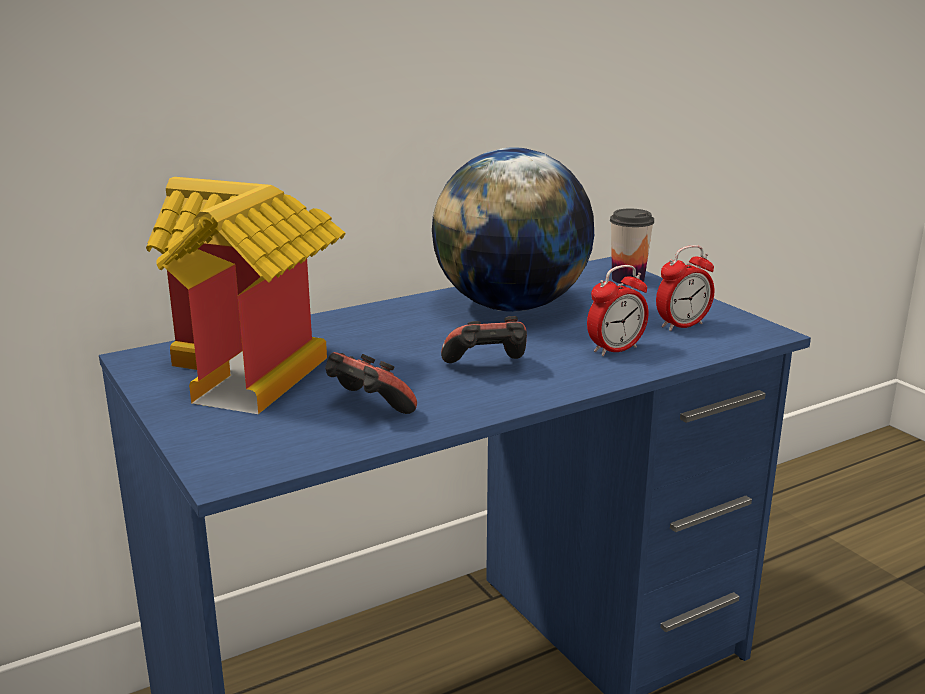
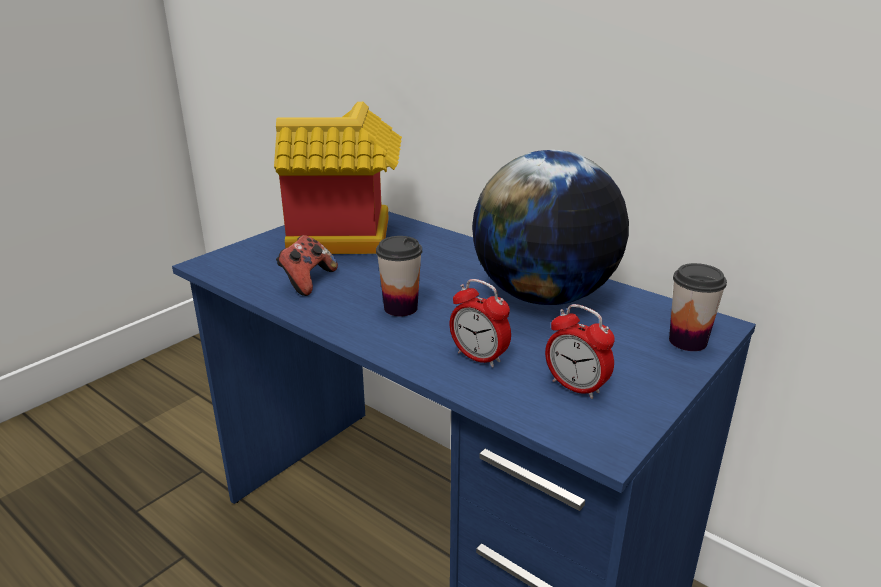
camera: 70 degrees right, 5 degrees up
(487, 367) = (400, 308): game controller -> cup

